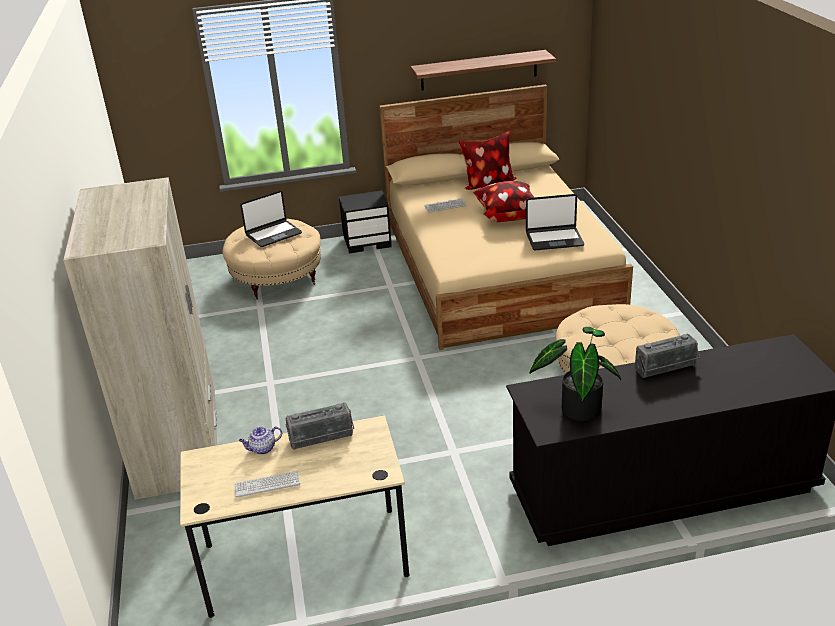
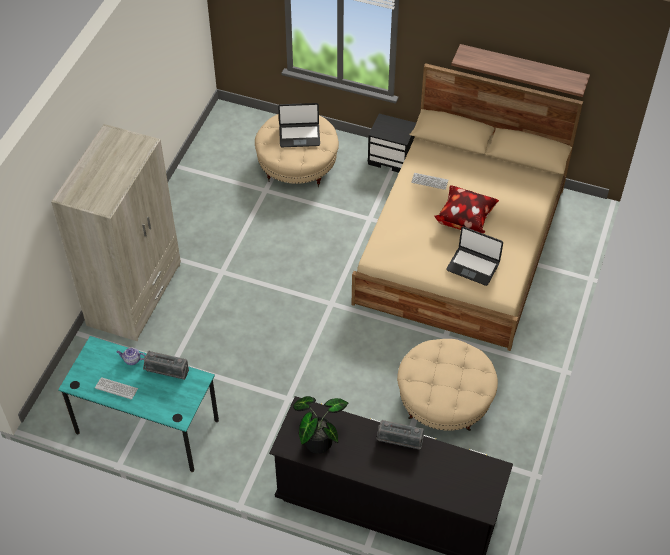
camera: 30 degrees right, 20 degrees up
(305, 560) = (147, 426): beige desk -> turquoise desk
(487, 184) = (487, 170): pillow -> none

